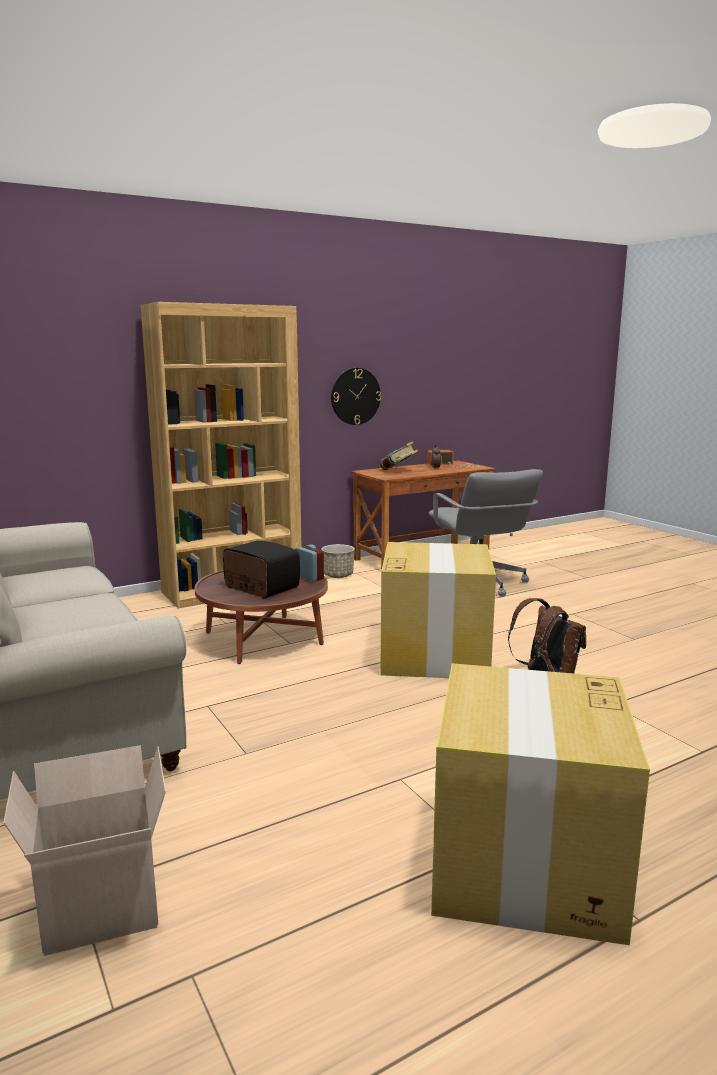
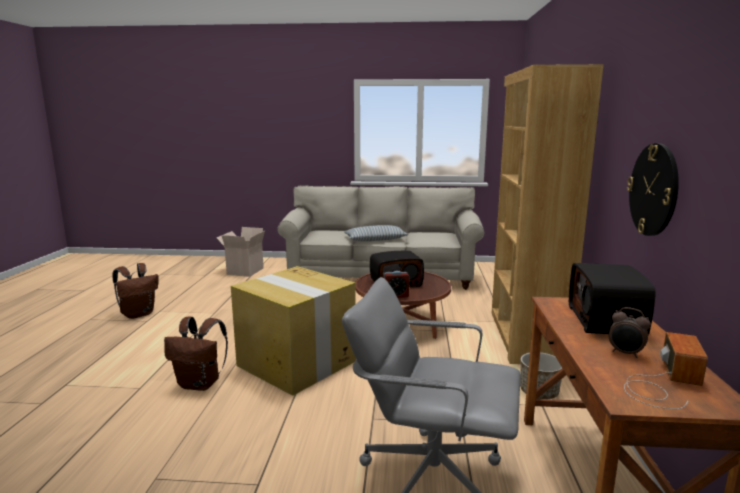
camera: 125 degrees right, 0 degrees up
(95, 609) = (375, 240): none -> pillow
(398, 471) = (607, 321): book -> radio
(526, 866) = (138, 314): cardboard box -> brown backpack

